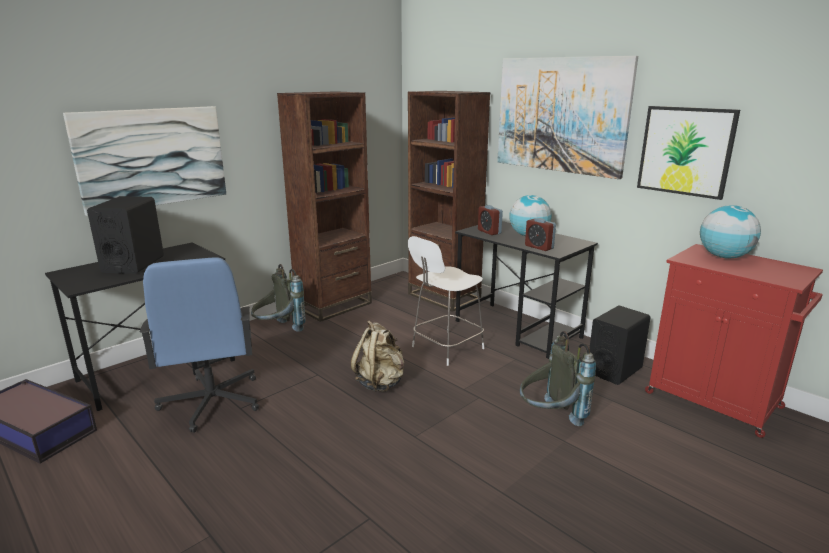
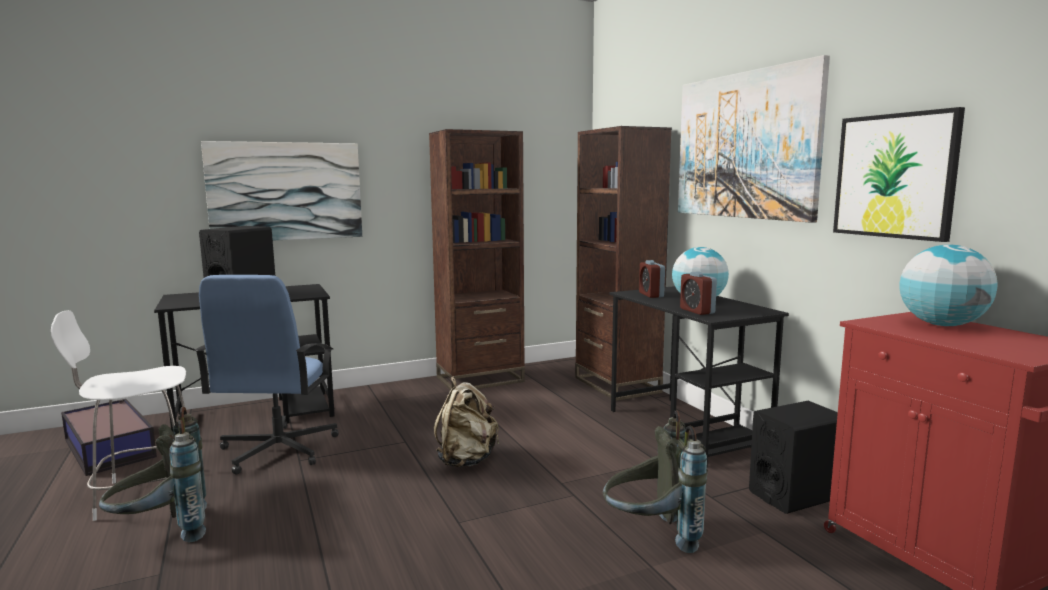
camera: 20 degrees right, 10 degrees down
(279, 330) = (402, 395): grey backpack -> grey backpack (162, 533)
(445, 348) = (574, 437): white chair -> white chair (145, 493)

